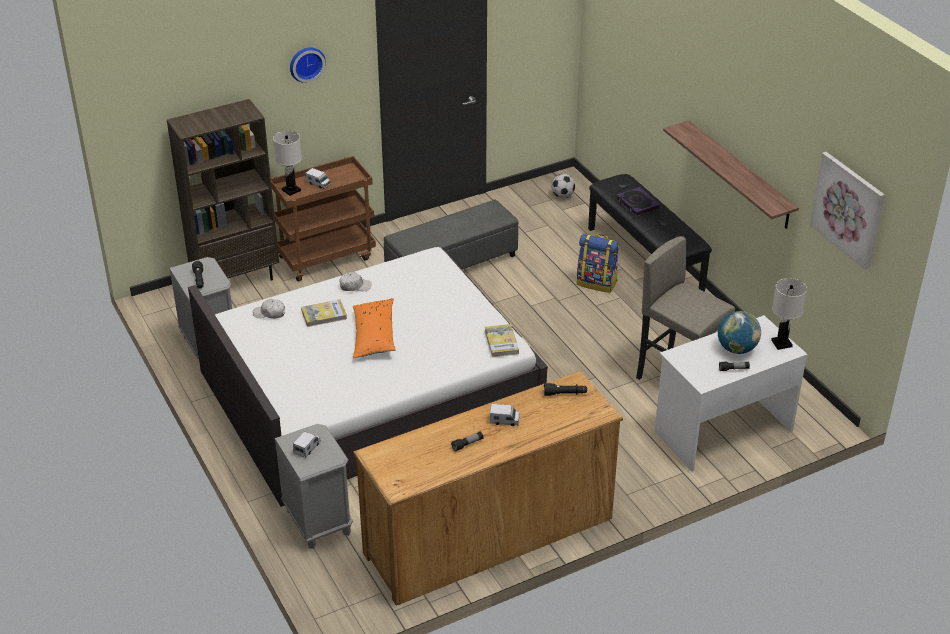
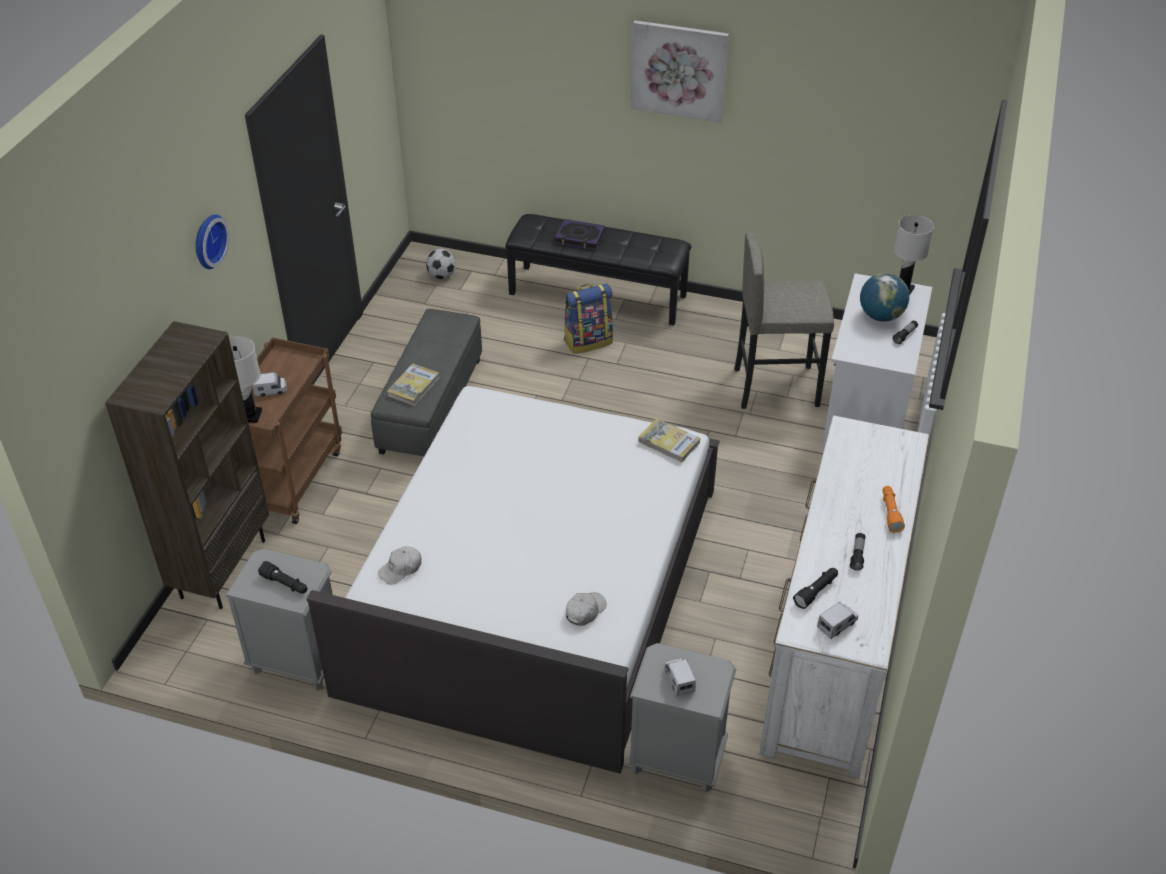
camera: 45 degrees left, 5 degrees up
(324, 315) = (461, 531): book -> book (413, 386)
(355, 286) = (447, 479): white cap -> white cap (585, 611)
(374, 335) = (543, 517): orange pillow -> none
(488, 535) = (834, 645): brown dresser -> white dresser
(504, 421) = (850, 508): toy truck -> toy truck (837, 625)
(524, 438) = (890, 512): none -> orange flashlight
(565, 394) = (856, 445): black flashlight -> black flashlight (816, 591)
(740, 175) = (726, 147): shelf -> none
(848, 209) = (915, 122): picture -> picture (679, 70)

